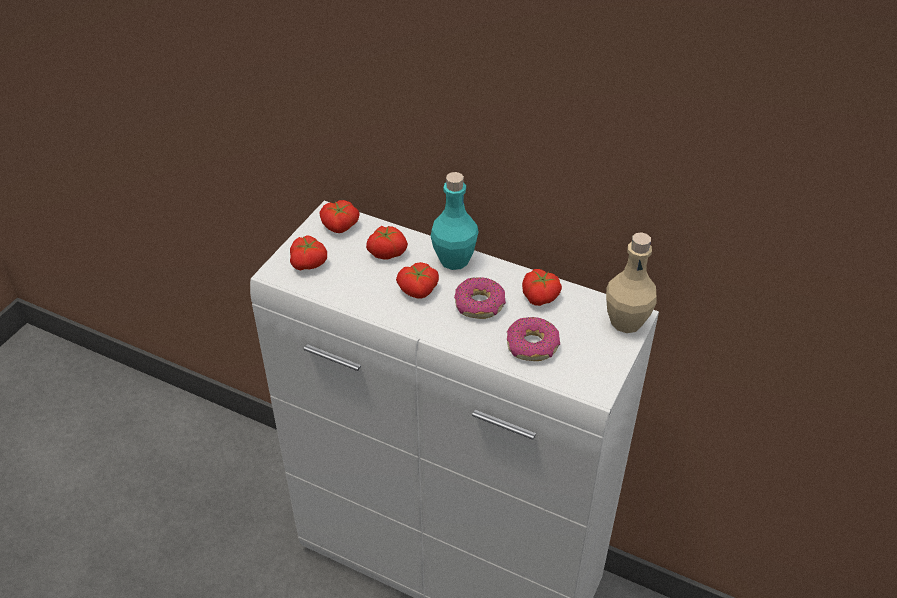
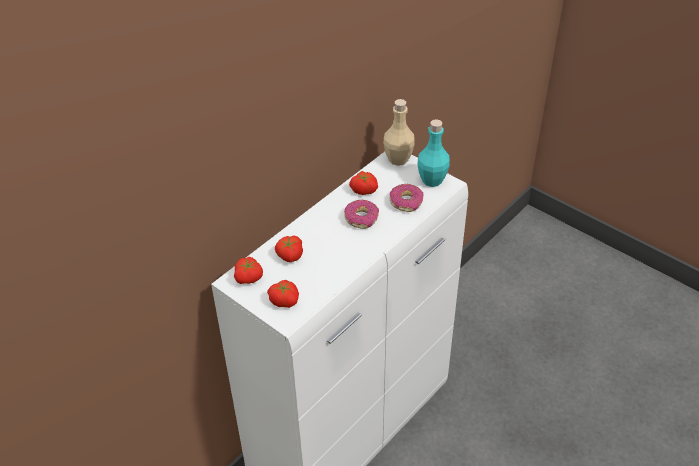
camera: 75 degrees left, 0 degrees up
(418, 291) = (337, 245): tomato -> none
(454, 260) = (312, 222): turquoise bottle -> turquoise bottle (432, 180)

